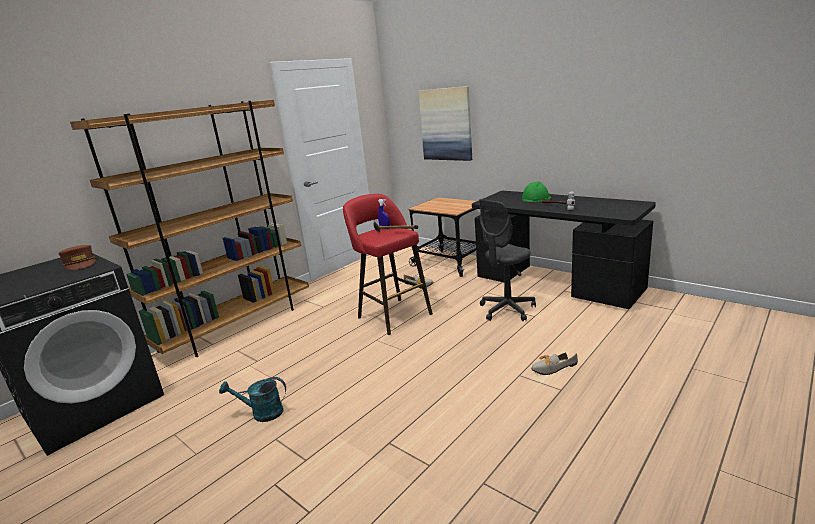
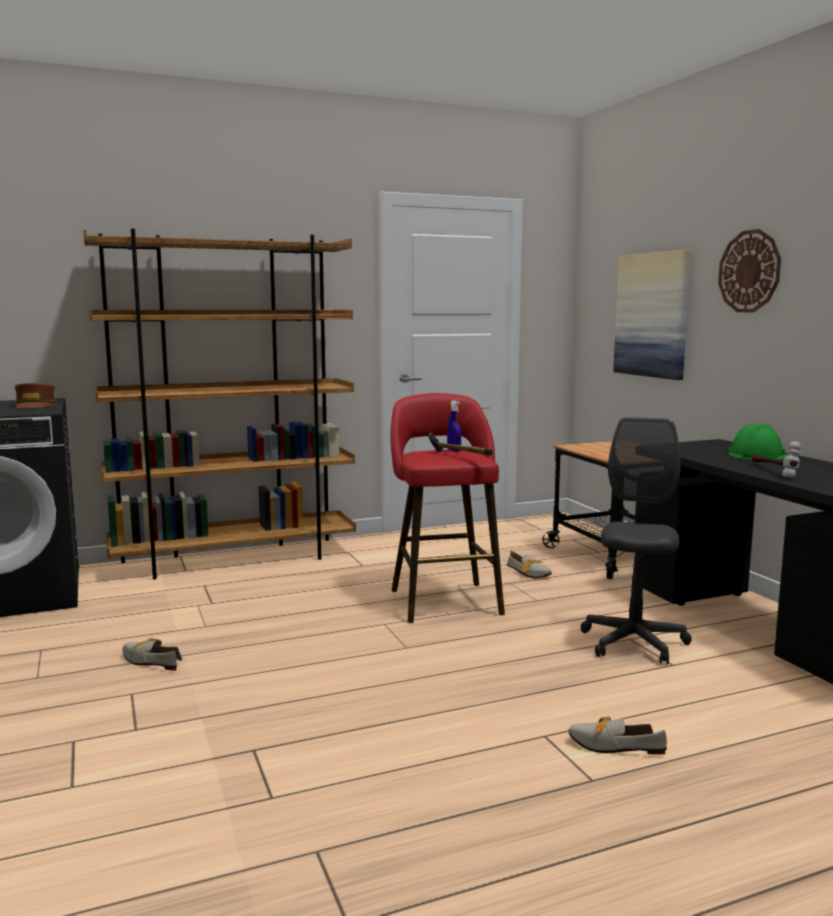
camera: 25 degrees right, 10 degrees down
(262, 413) = (150, 661): turquoise watering can -> shoe
(507, 310) = (634, 643): grey office chair -> grey office chair turned 120 degrees clockwise
(509, 97) = (749, 271): none -> wall clock

